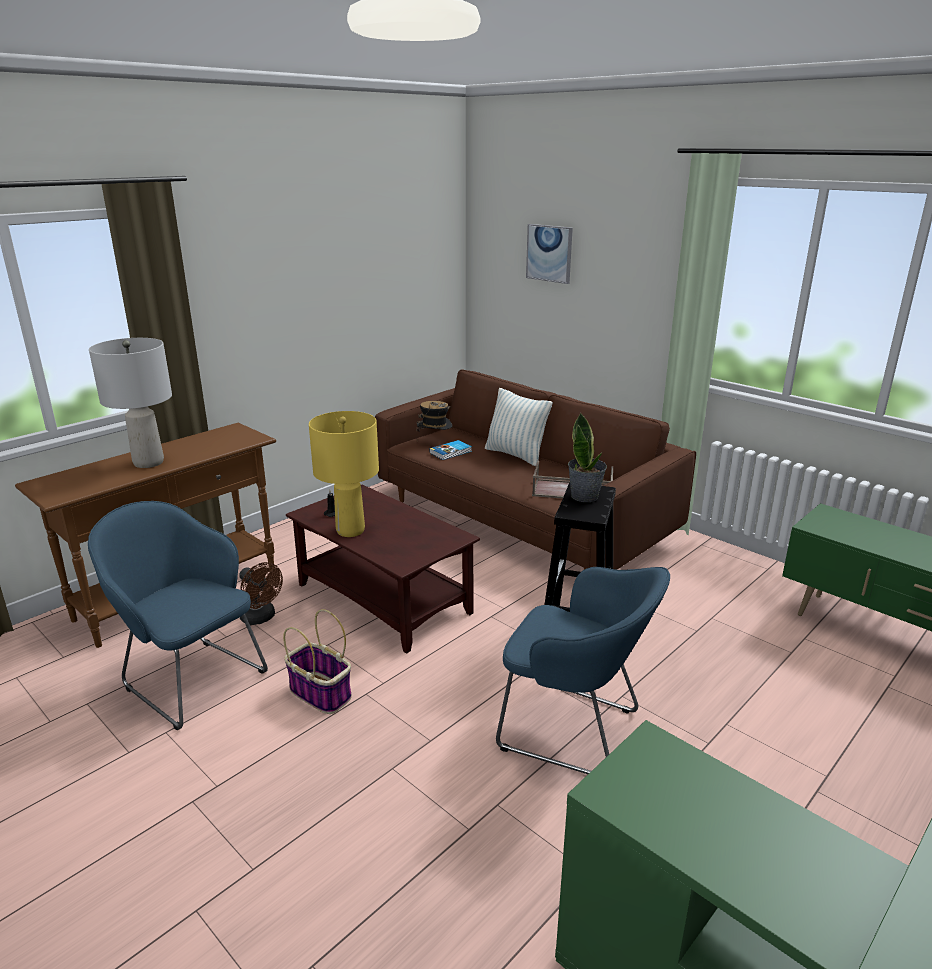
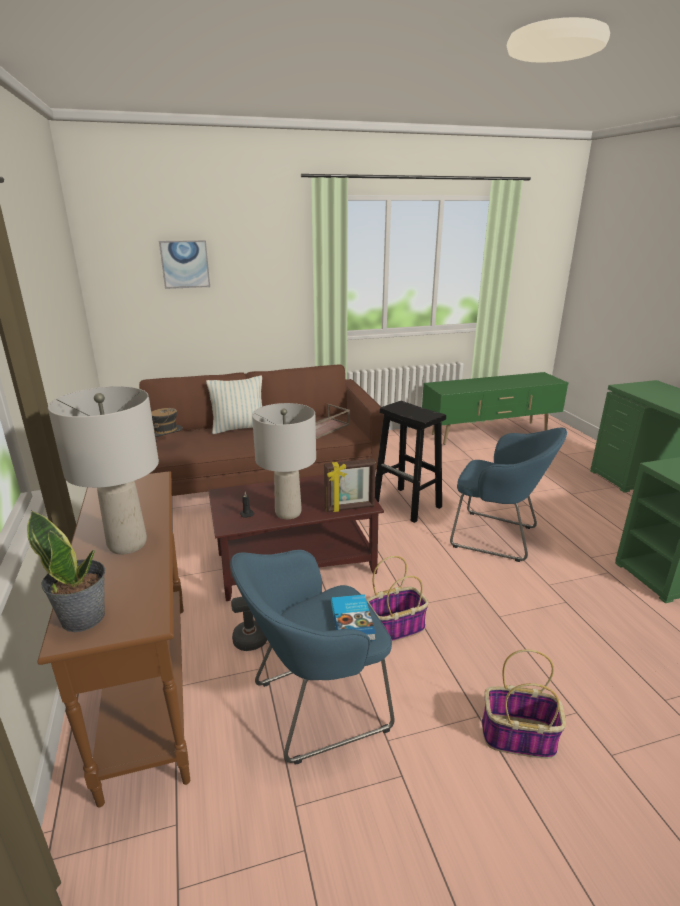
camera: 60 degrees left, 0 degrees up
(197, 822) = (517, 737): none -> basket
(350, 530) = (288, 512): yellow table lamp -> grey table lamp
(388, 557) = (349, 508): none -> picture frame
(451, 452) = (199, 445): book -> book (353, 621)
(575, 730) = (498, 537): blue armchair -> blue armchair turned 60 degrees clockwise
(585, 496) = (405, 409): potted plant -> potted plant (84, 617)

